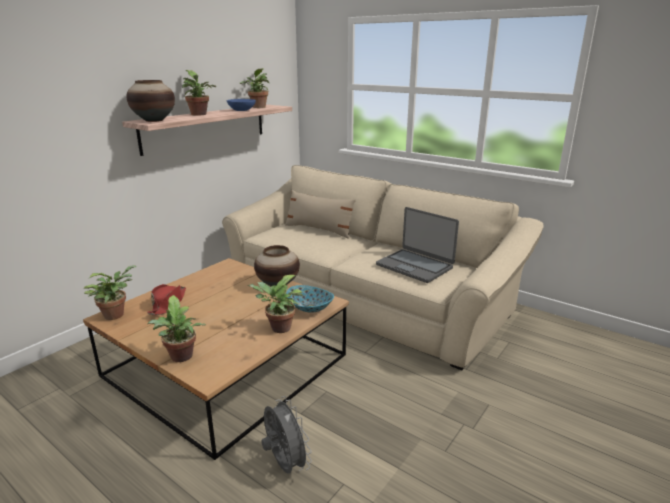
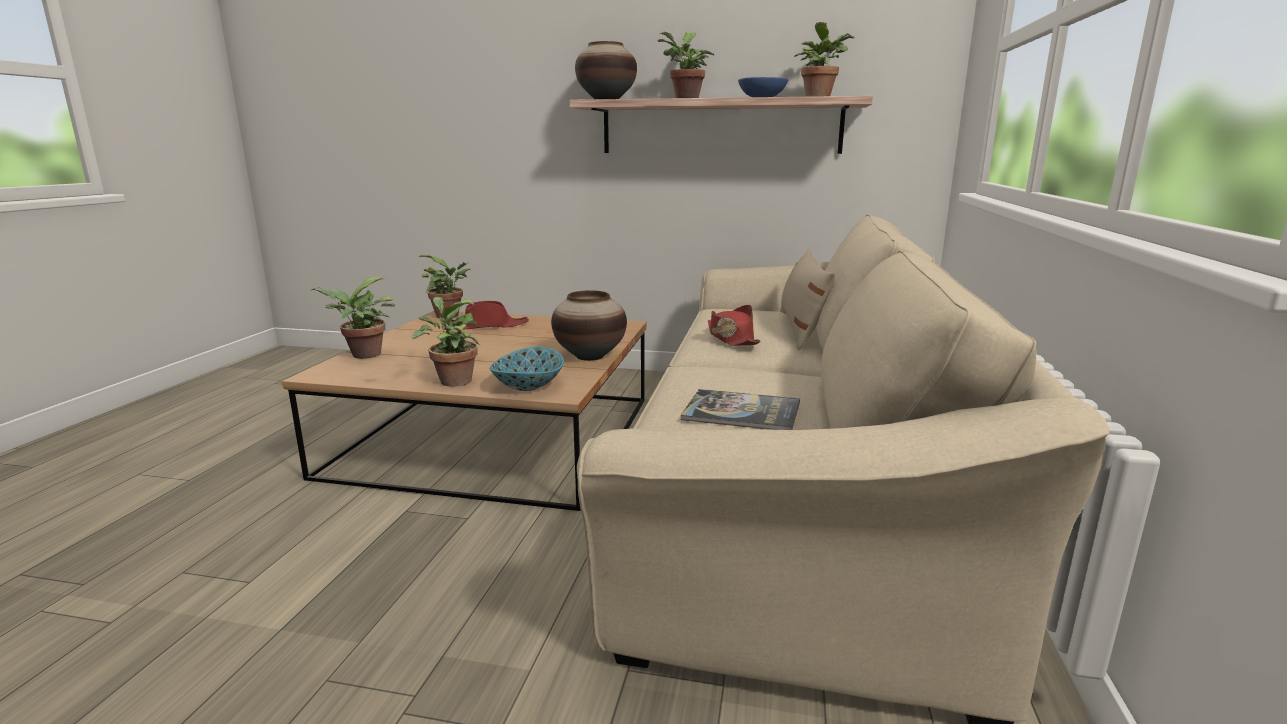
camera: 65 degrees right, 5 degrees down
(284, 464) = (294, 526): grey fan -> none
(318, 245) = (731, 338): none -> red hat
(415, 266) = (741, 412): laptop -> book

